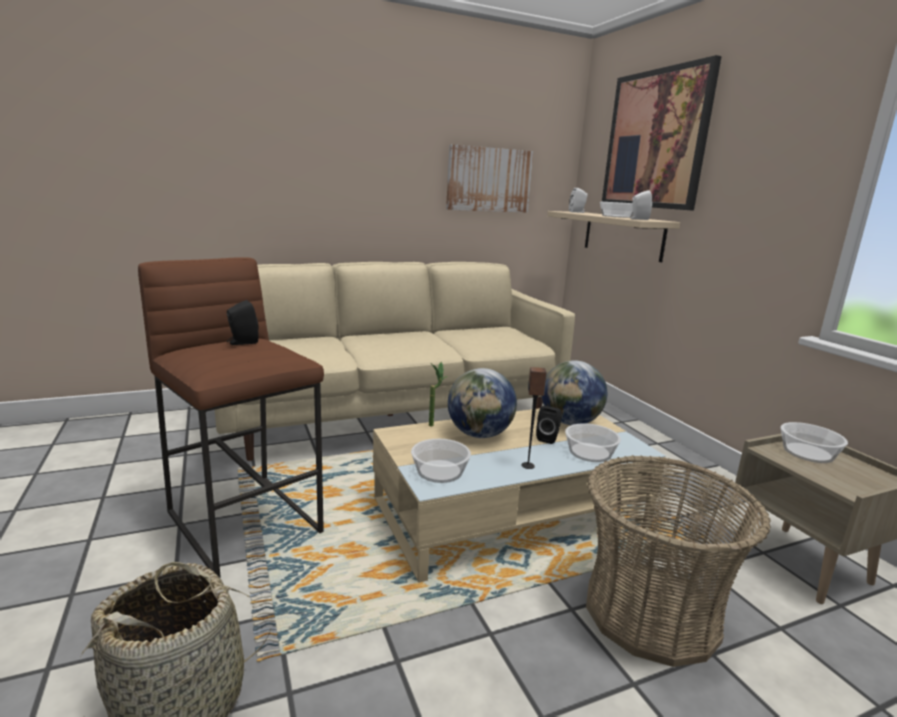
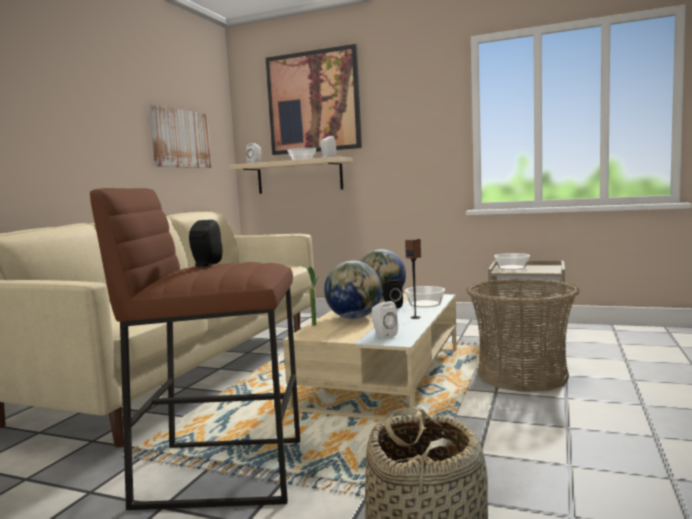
camera: 45 degrees left, 10 degrees down
(440, 471) = (383, 335): bowl -> white speaker

